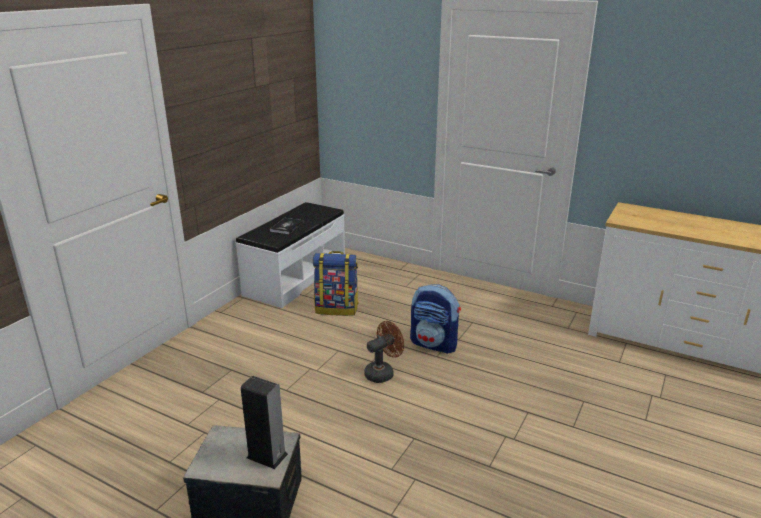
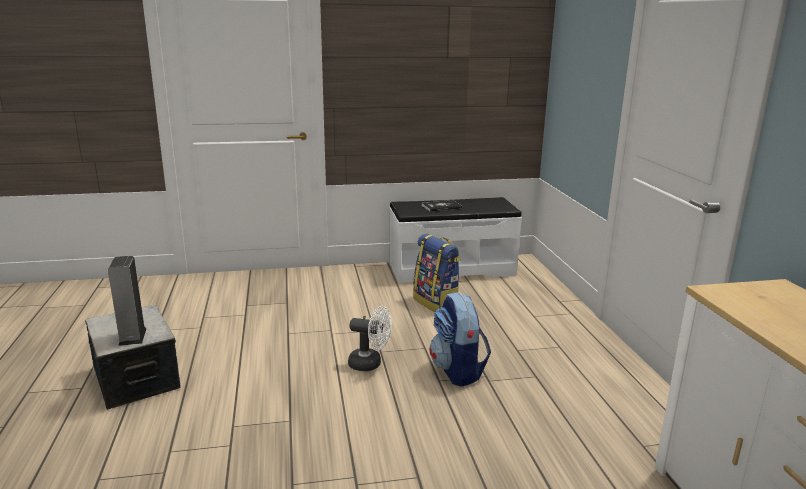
camera: 50 degrees right, 5 degrees down
(383, 372) = (370, 364): brown fan -> white fan

